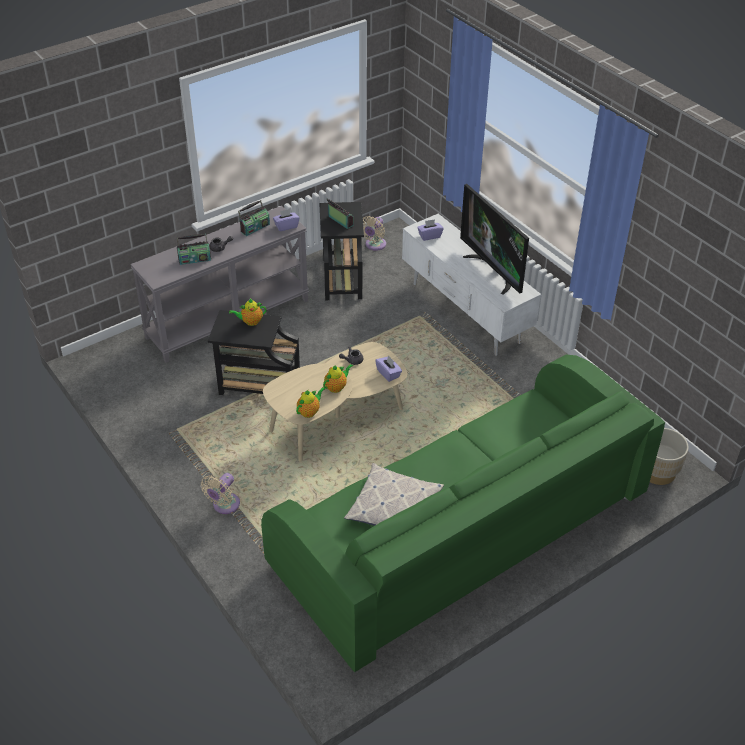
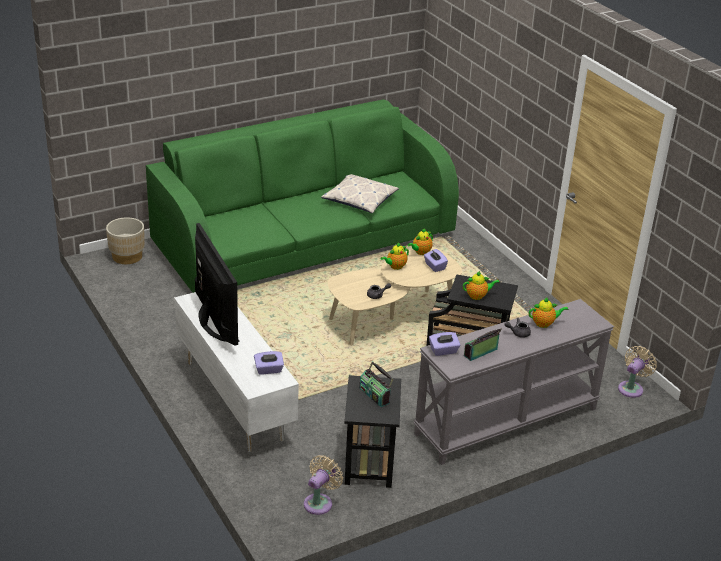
camera: 175 degrees left, 10 degrees down
(194, 259) = (544, 323): radio -> teapot
(224, 505) = (488, 270): beige fan -> beige fan (632, 388)
(388, 373) = (345, 282): purple tissue box -> purple tissue box (434, 266)

